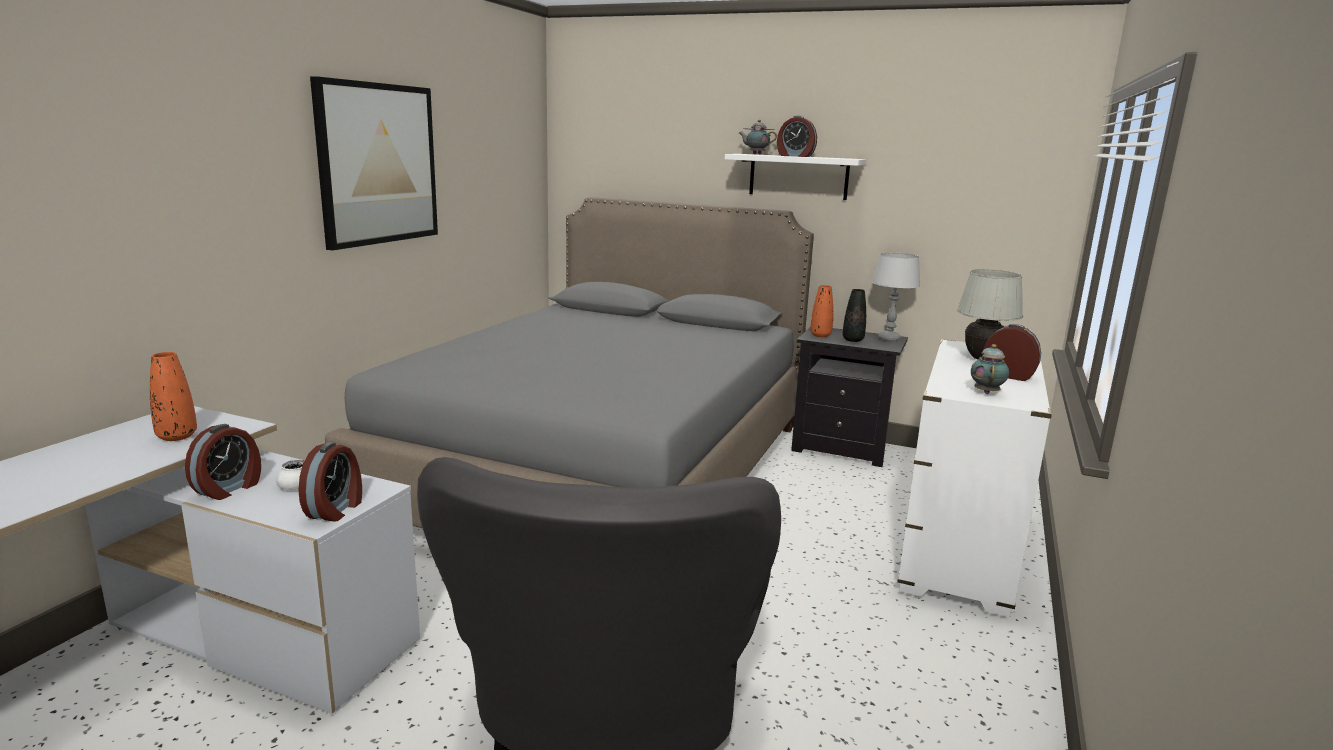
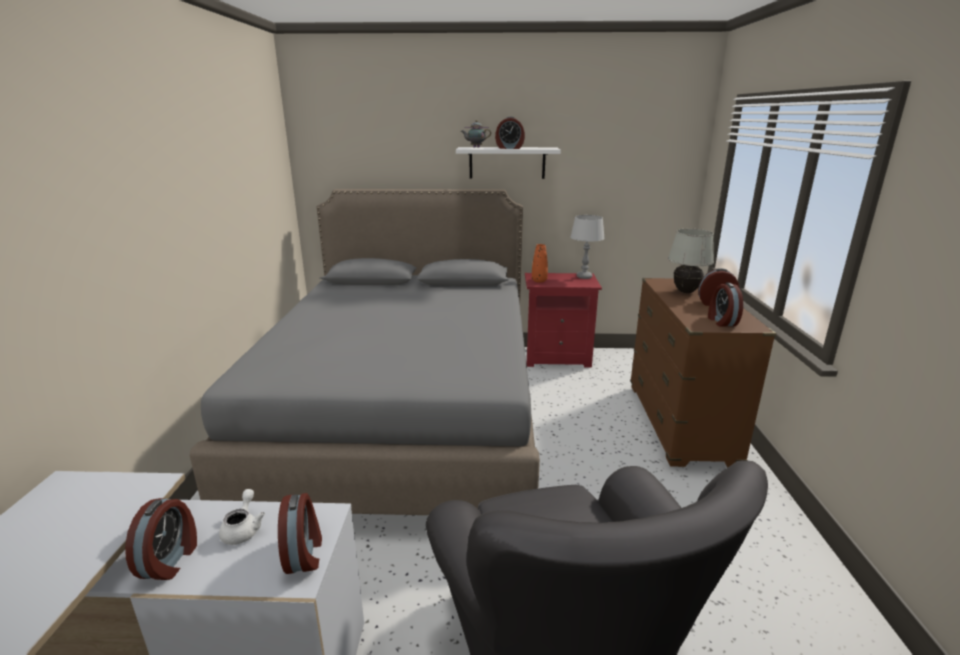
camera: 20 degrees left, 5 degrees up
(177, 436) = (84, 519): orange vase -> none
(377, 164) = (176, 184): picture -> none
(842, 448) = (557, 357): black nightstand -> red nightstand
(853, 340) = (563, 281): black vase -> none
(958, 551) = (679, 423): white dresser -> brown dresser
(986, 392) = (721, 321): teapot -> alarm clock

